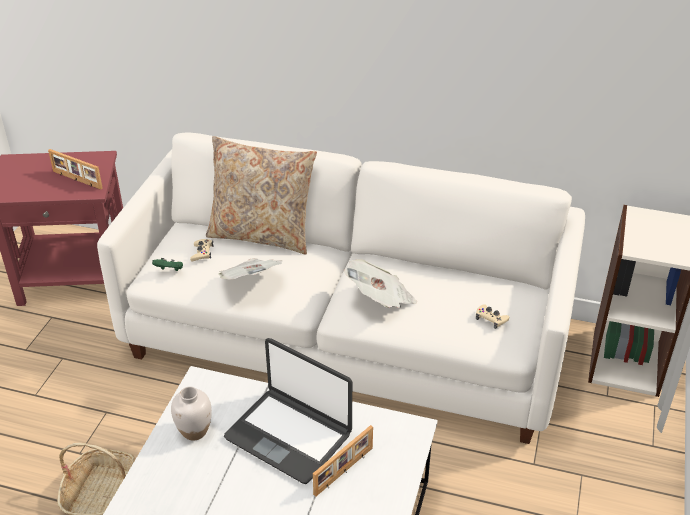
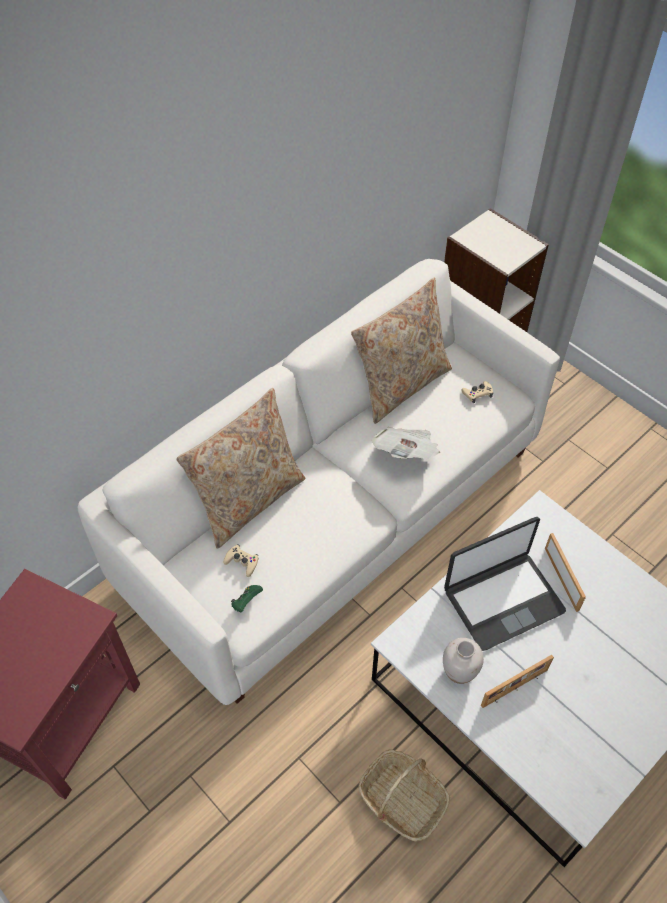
camera: 60 degrees left, 15 degrees up
(76, 180) = (55, 629): picture frame -> picture frame (515, 688)
(251, 281) = (319, 539): newspaper -> none
(455, 270) = (401, 384): none -> beige pillow

